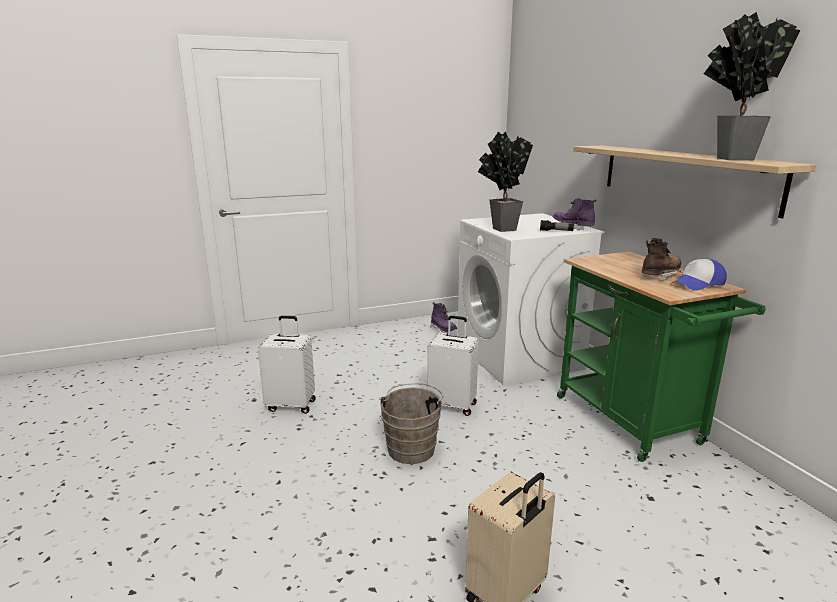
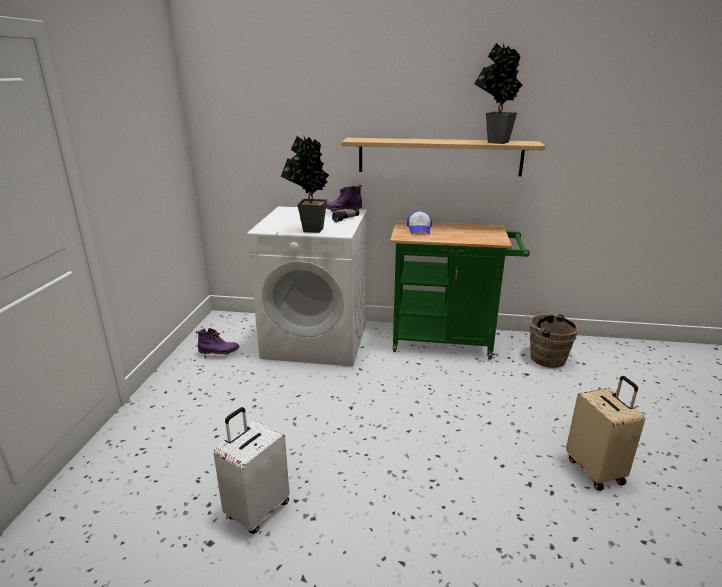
camera: 60 degrees left, 5 degrees up
(412, 447) = (406, 450): brown bucket -> brown bucket (544, 357)
(453, 405) = (359, 403): white suitcase -> none
(660, 276) = (460, 231): brown boot -> none
(698, 284) = (486, 230): cap -> cap (419, 229)

